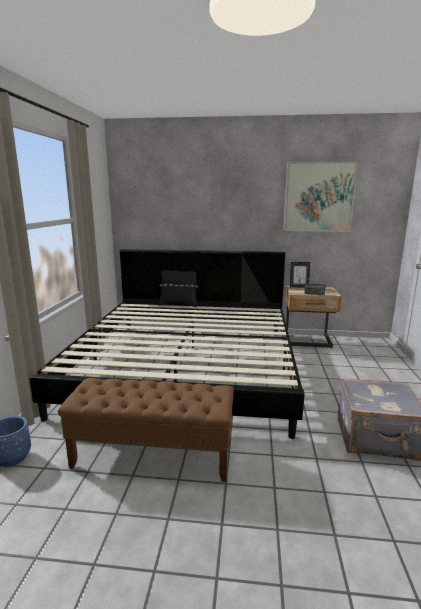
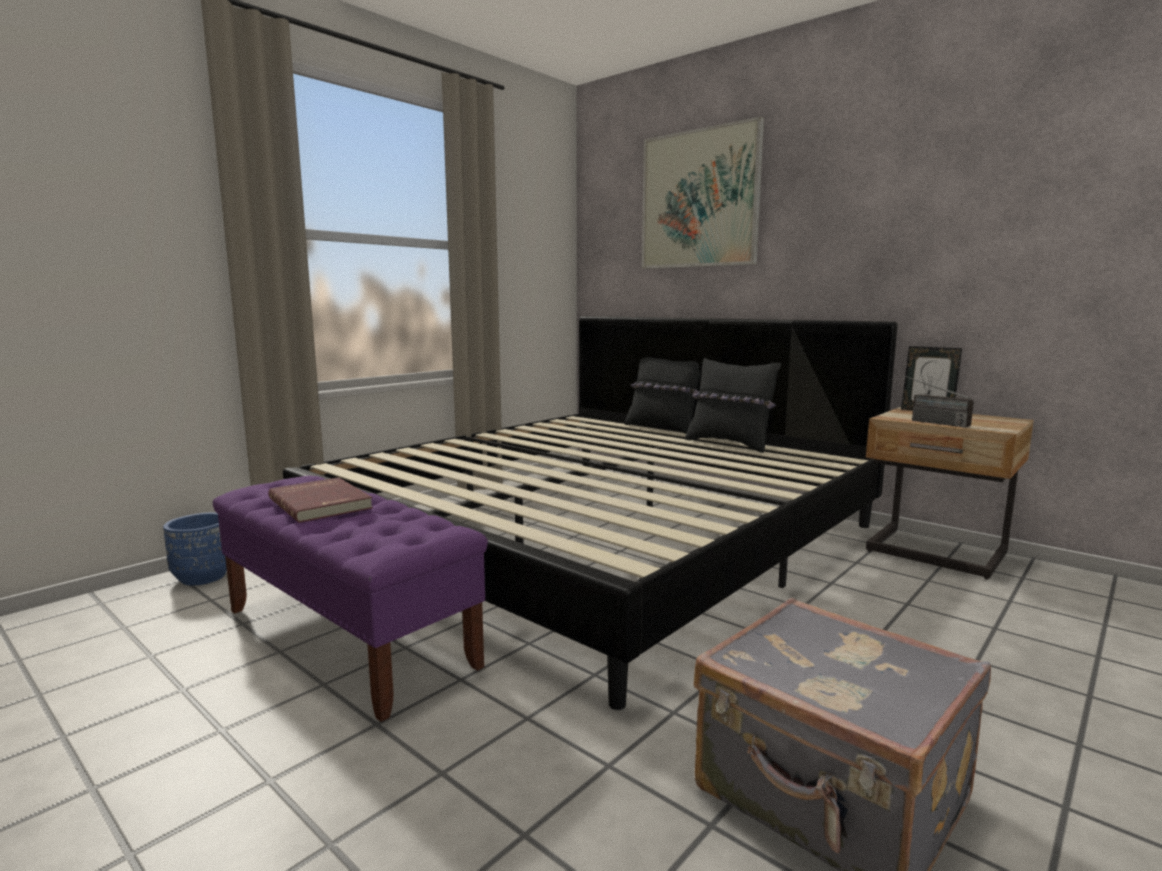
camera: 35 degrees right, 5 degrees down
(138, 393) = (322, 503): none -> red book
(154, 455) = (348, 637): brown bench -> purple bench
(221, 309) = (730, 444): none -> black pillow
(319, 197) = (998, 178): picture -> picture (699, 199)

